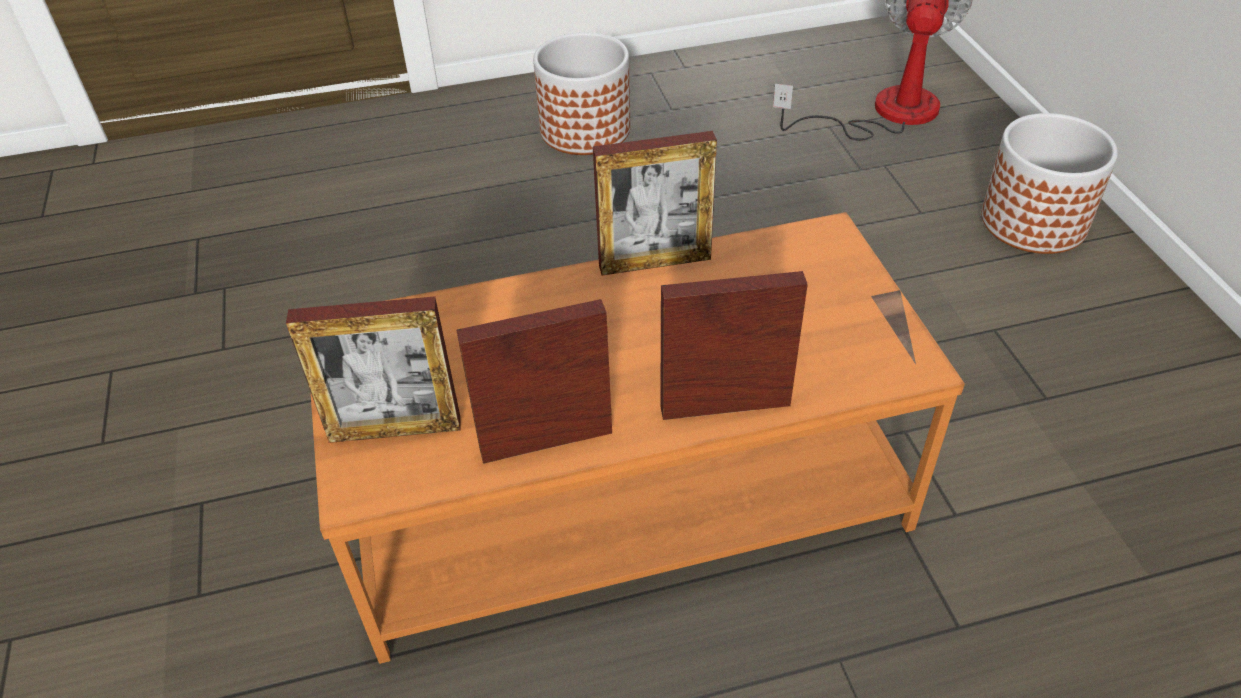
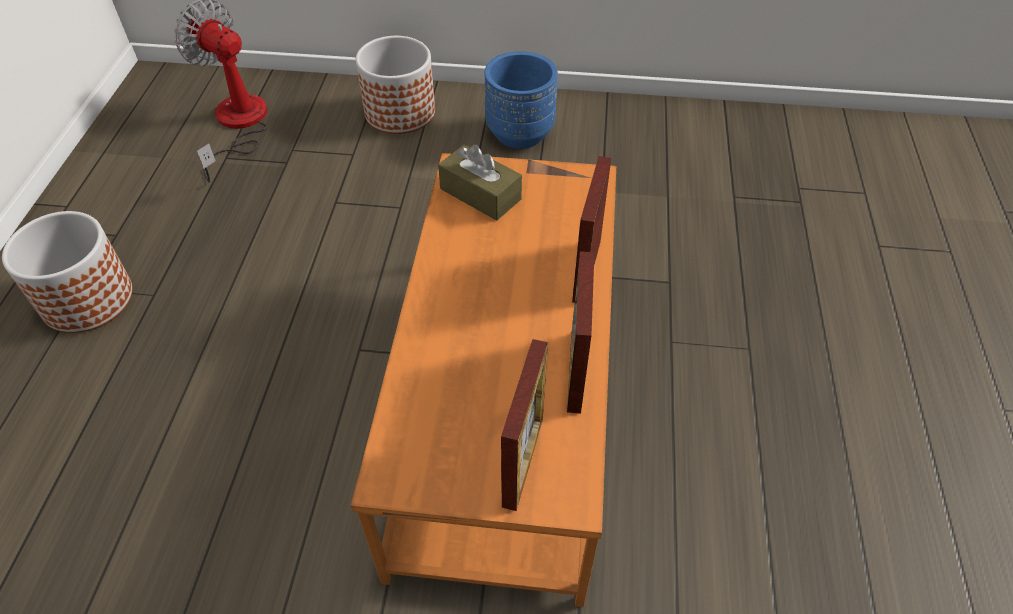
camera: 70 degrees left, 5 degrees up
(655, 262) = (431, 260): picture frame -> none
(796, 267) = (480, 194): none -> brown tissue box
(1113, 350) = (519, 133): none -> blue planter

